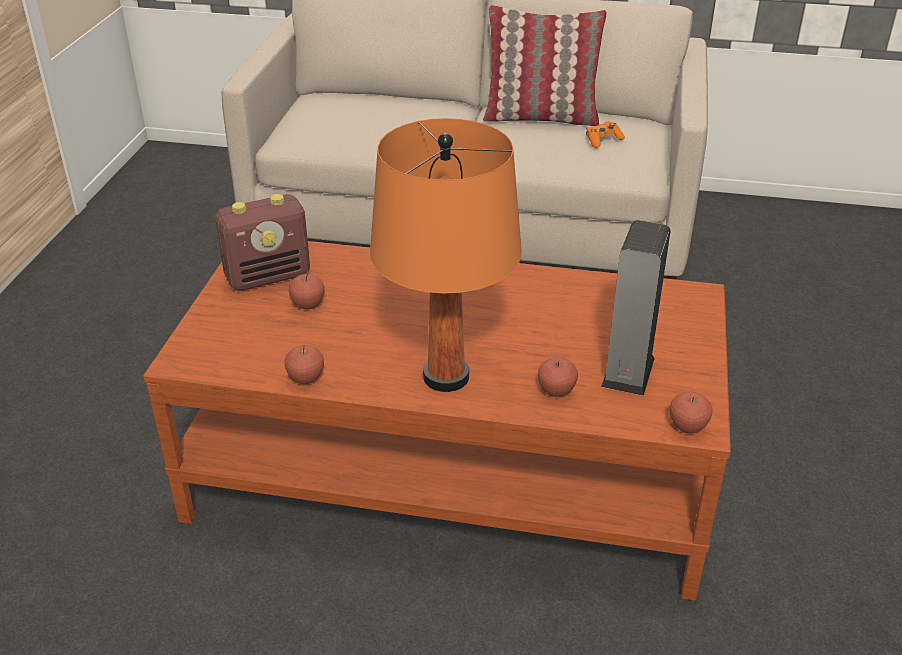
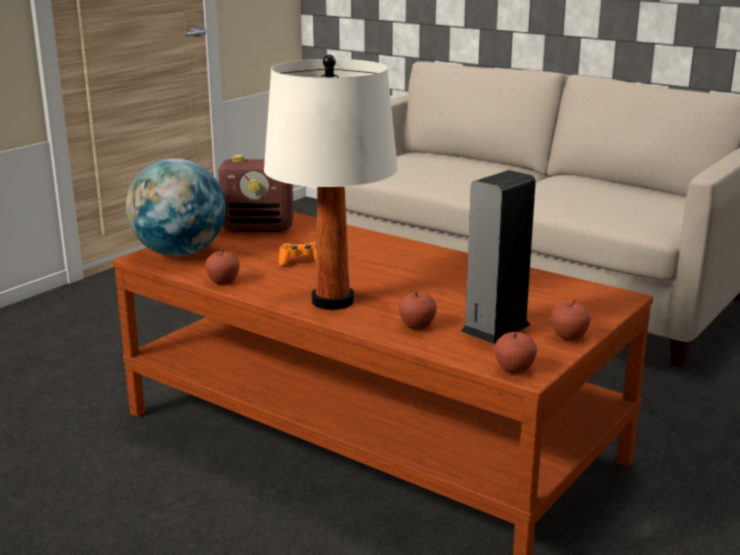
camera: 25 degrees right, 15 degrees down
(214, 343) = (179, 253): none -> globe
(308, 305) = (270, 246): apple -> apple (569, 337)
(446, 377) = (333, 301): orange table lamp -> white table lamp
(540, 117) = (591, 184): pillow -> none
(603, 140) = (637, 204): orange game controller -> orange game controller (301, 262)

